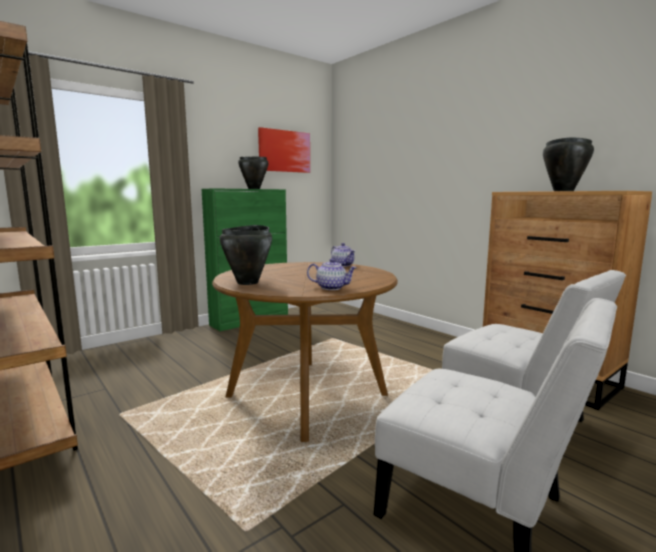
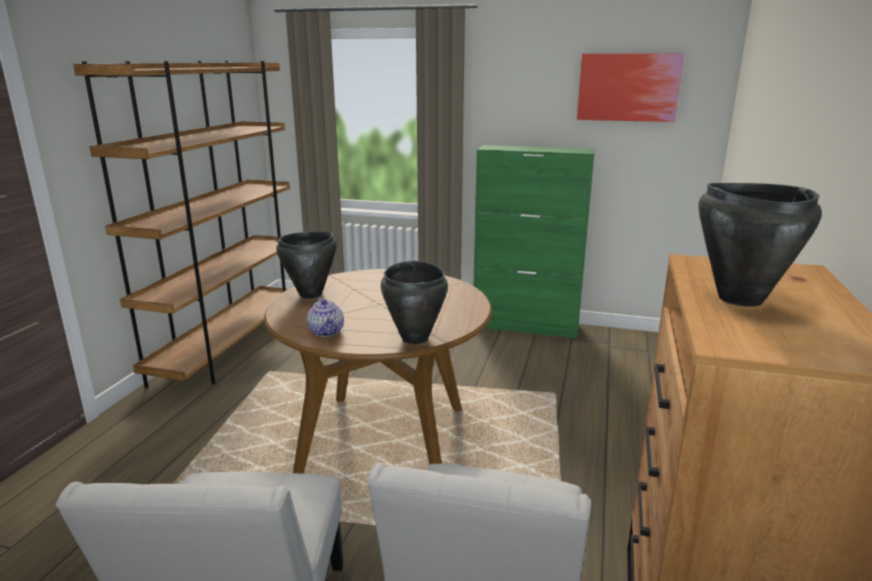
camera: 55 degrees right, 10 degrees up
(254, 189) = (551, 149): black cooking pot -> black cooking pot (415, 338)
(343, 265) = (470, 302): teapot -> none

